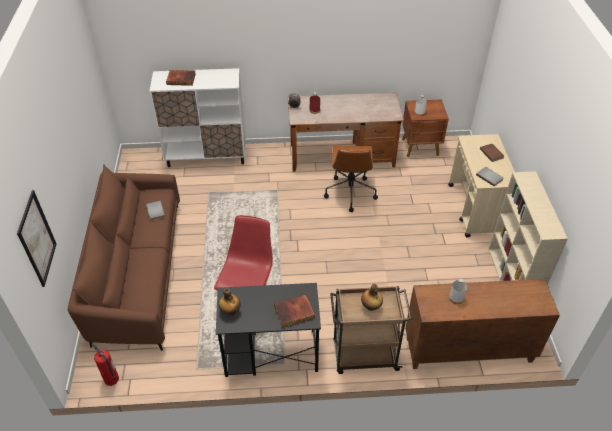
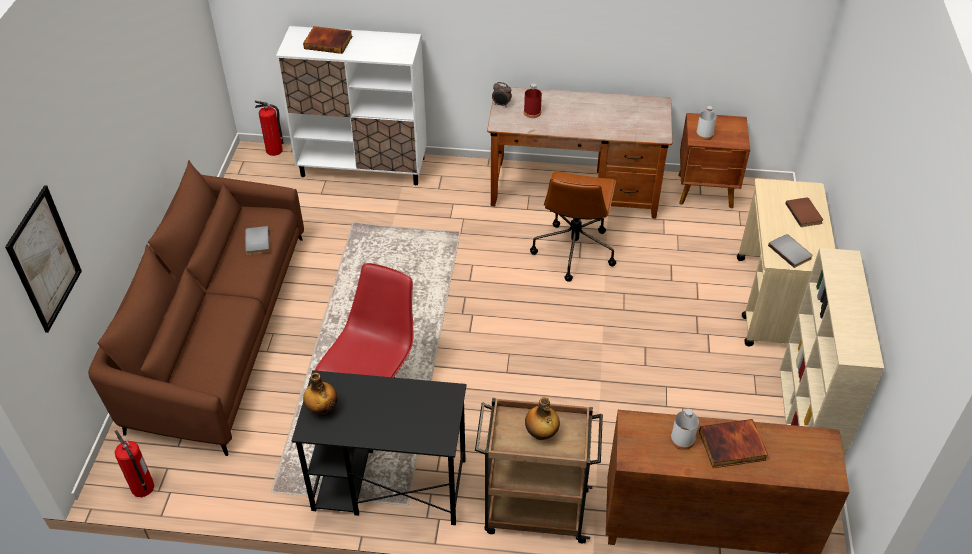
camera: 10 degrees right, 0 degrees up
(146, 152) = (274, 150): none -> fire extinguisher
(294, 313) = (419, 426): book -> book (732, 447)

